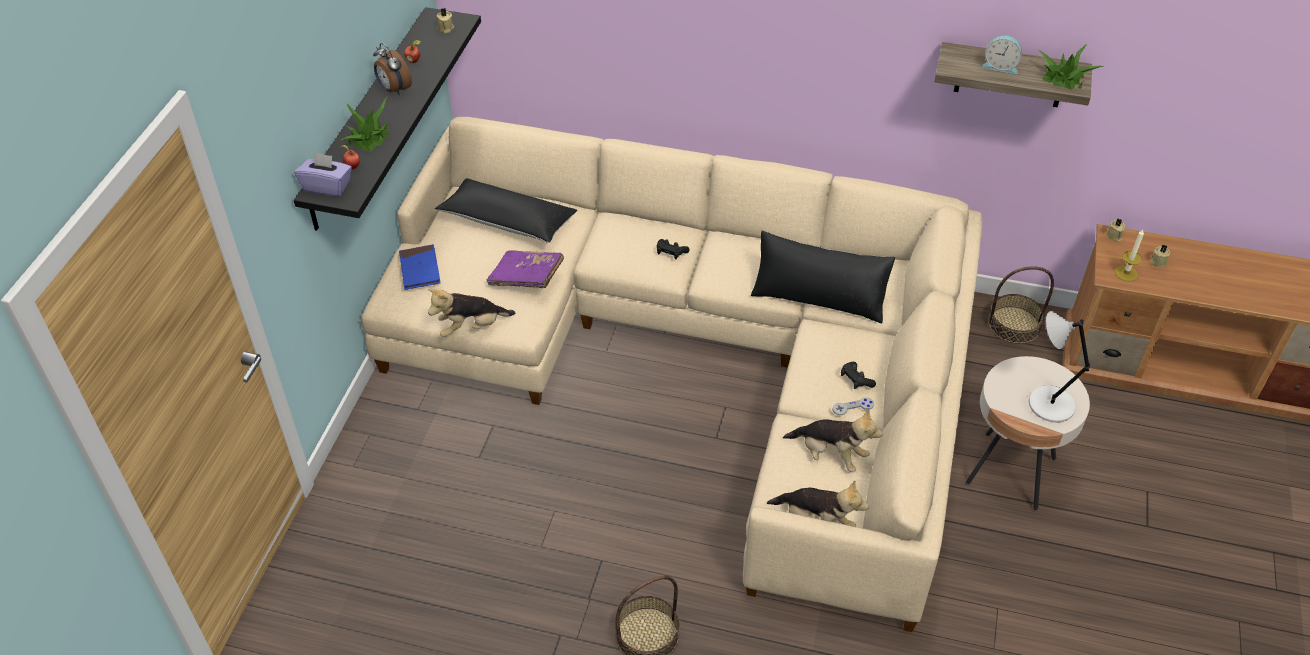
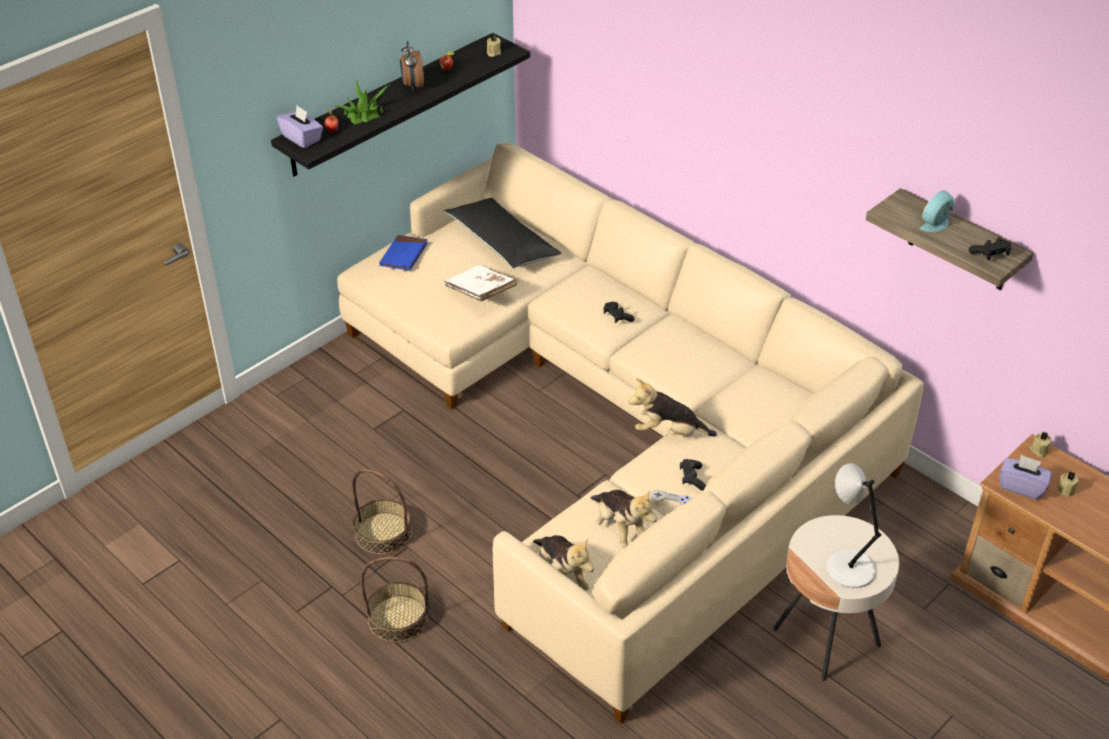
camera: 30 degrees right, 5 degrees down
(471, 327) = (410, 313): plush toy -> plush toy (669, 432)
(526, 278) = (480, 292): purple book -> white book
(818, 298) = (719, 402): black pillow -> none
(1000, 66) = (937, 225): alarm clock -> alarm clock turned 90 degrees clockwise
(1014, 325) = (937, 517): basket -> basket (383, 533)
(1063, 78) = (990, 254): potted plant -> black game controller
(1126, 273) = (1021, 486): candle -> purple tissue box

